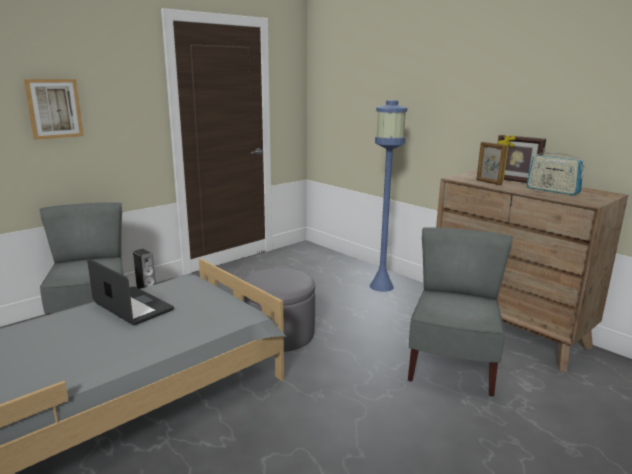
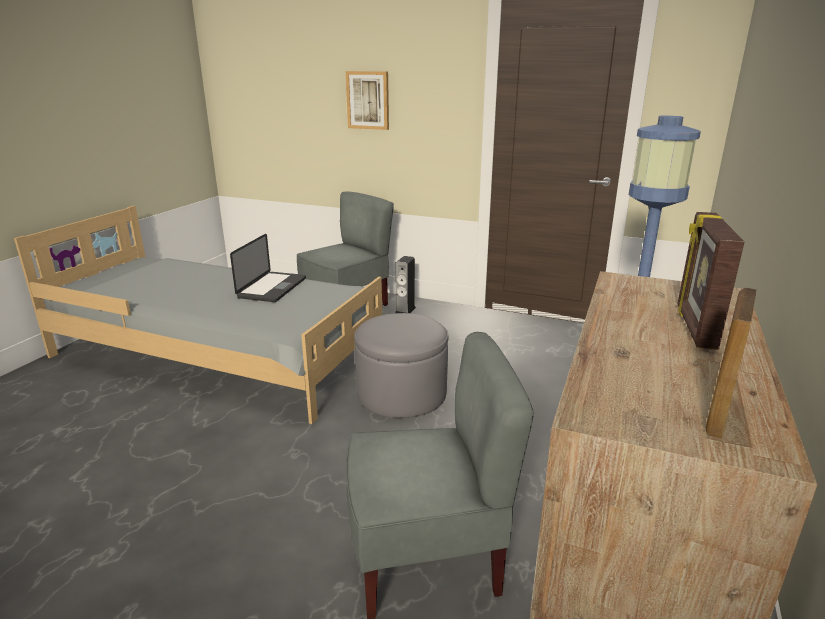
camera: 65 degrees right, 5 degrees up
(488, 182) = (632, 305): picture frame -> picture frame (717, 414)
(552, 190) = (659, 367): radio -> none

